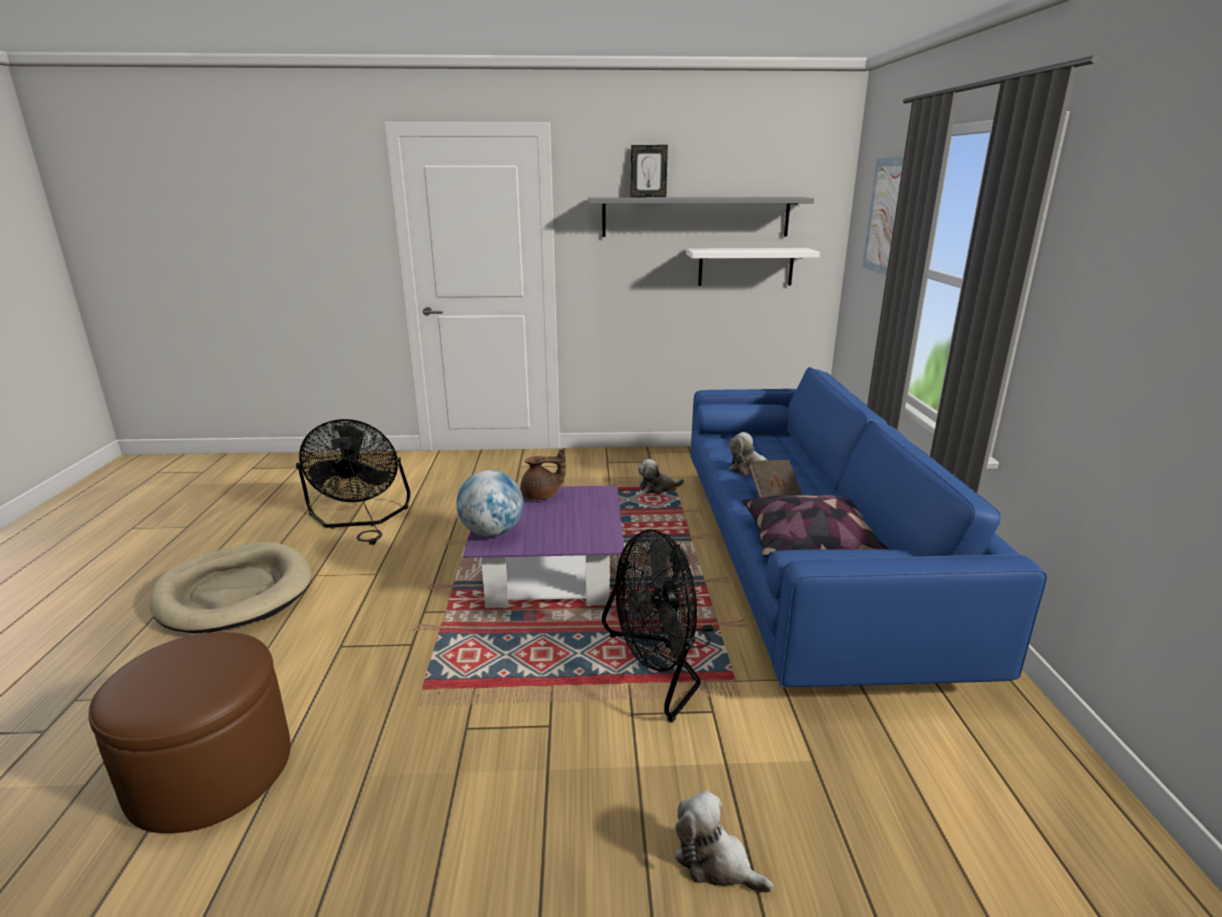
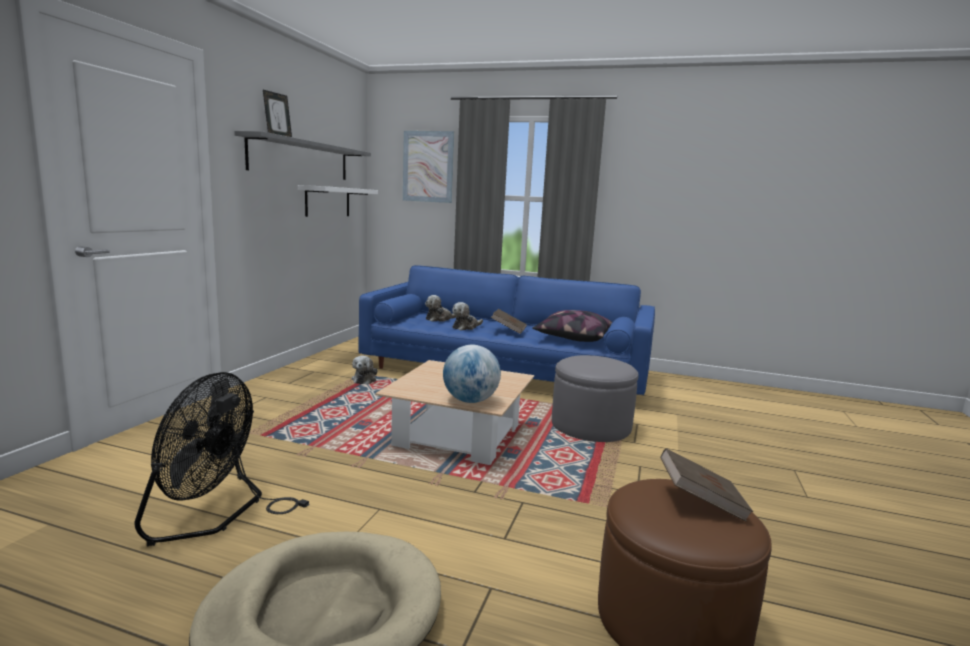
camera: 70 degrees left, 10 degrees down
(194, 680) = (701, 502): none -> brown book
(541, 496) = (420, 379): brown teapot -> none
(549, 574) = (458, 435): purple coffee table -> beige coffee table
(661, 664) = (591, 426): black fan -> grey ottoman
(715, 862) = (742, 447): plush toy -> plush toy (439, 319)

